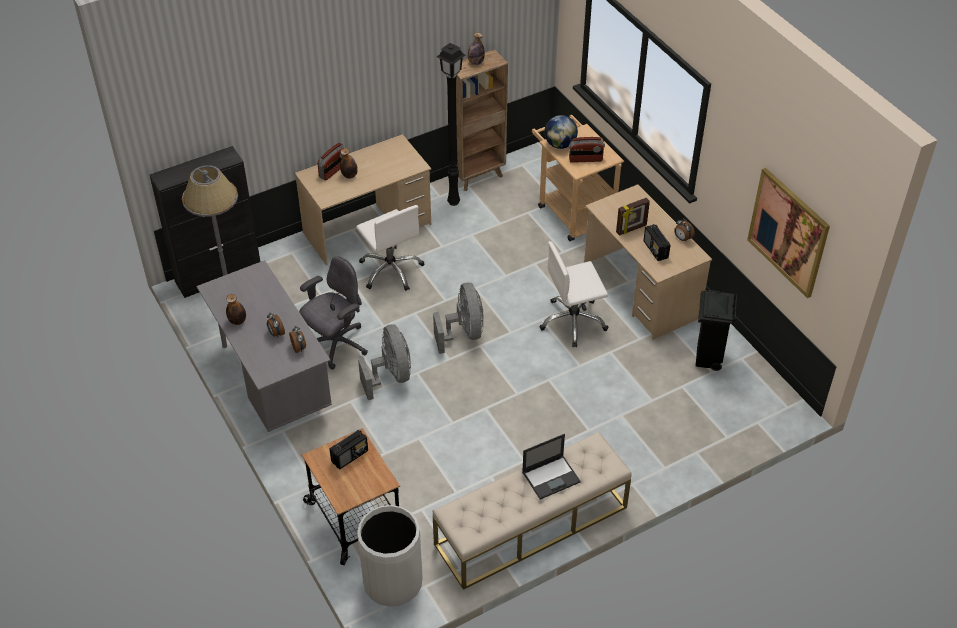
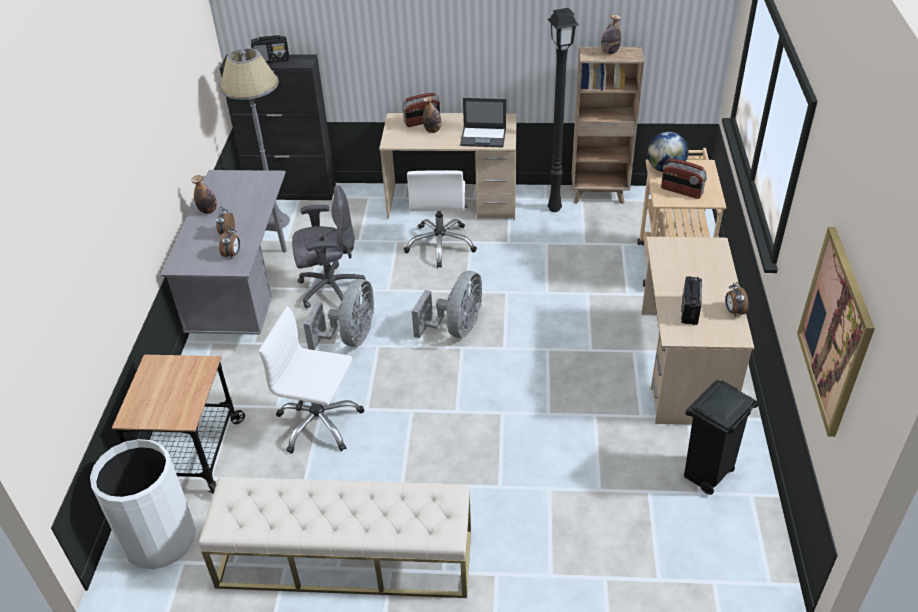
camera: 35 degrees right, 5 degrees down
(350, 456) = (182, 377): radio -> radio (272, 60)
(551, 477) = (367, 507): laptop -> laptop (484, 137)
(573, 322) = (579, 366): white office chair -> white office chair (319, 423)
(631, 229) = (679, 279): picture frame -> none

